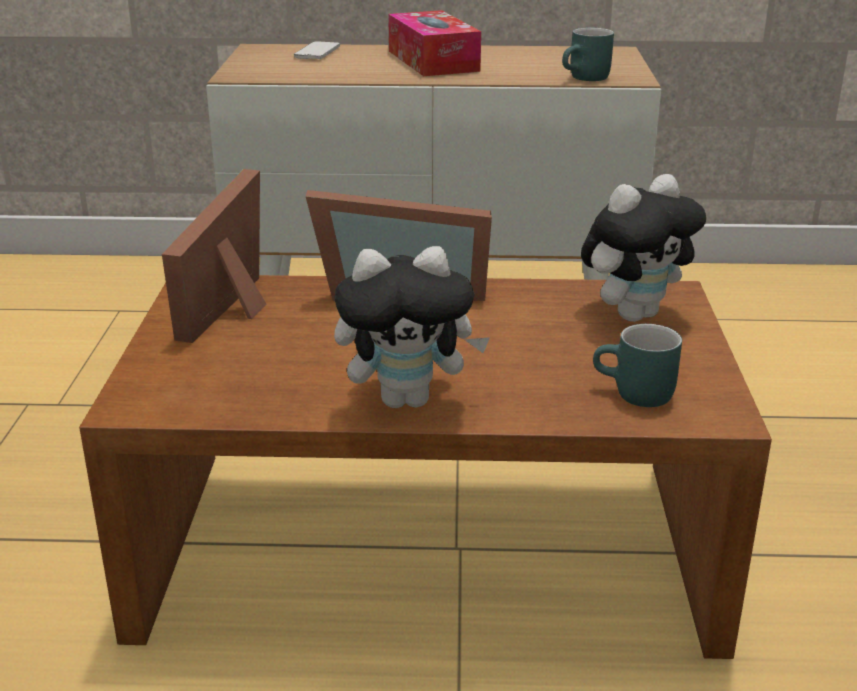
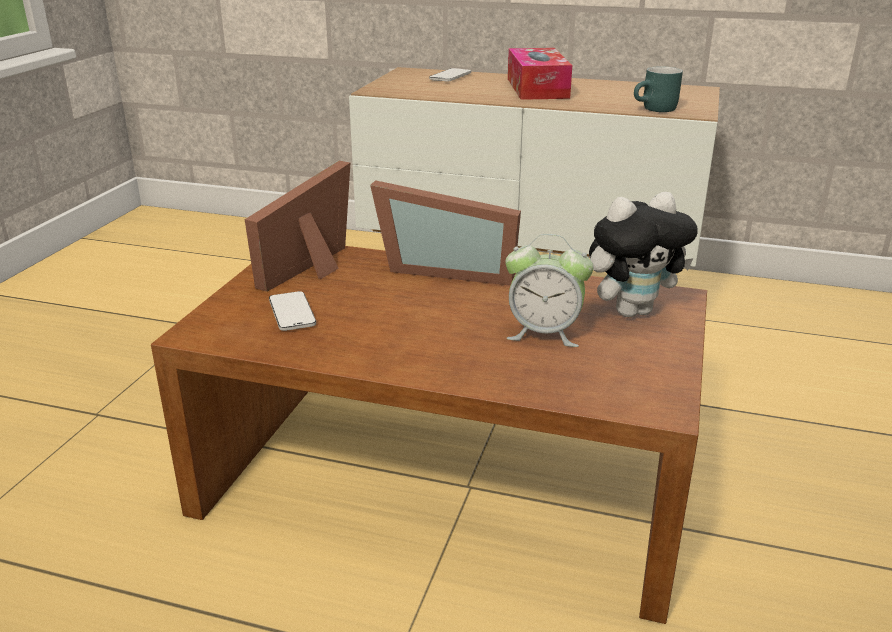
camera: 15 degrees right, 0 degrees up
(241, 365) = (292, 313): none -> phone
(408, 399) = (403, 357): plush toy -> none
(552, 351) = (544, 333): none -> alarm clock
(634, 395) = (593, 379): turquoise mug -> none

